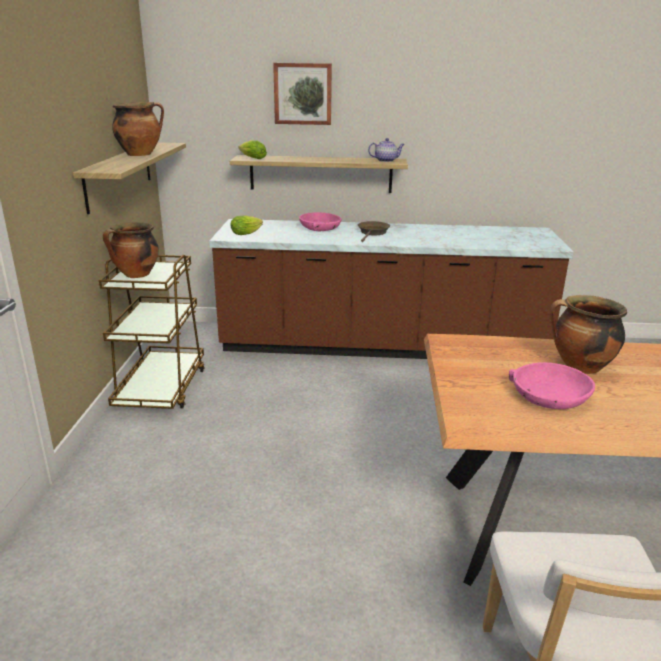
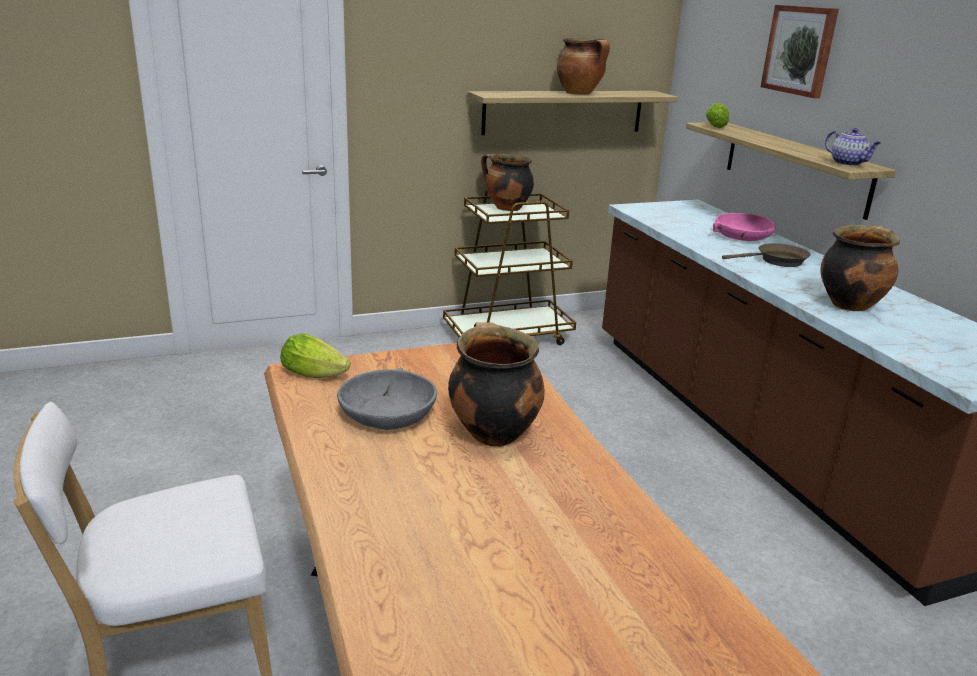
camera: 65 degrees right, 0 degrees up
(248, 233) = (660, 212): lettuce -> lettuce (317, 374)
(450, 238) = (850, 304): none -> cooking pot
(549, 397) = (387, 413): pink bowl -> grey bowl

